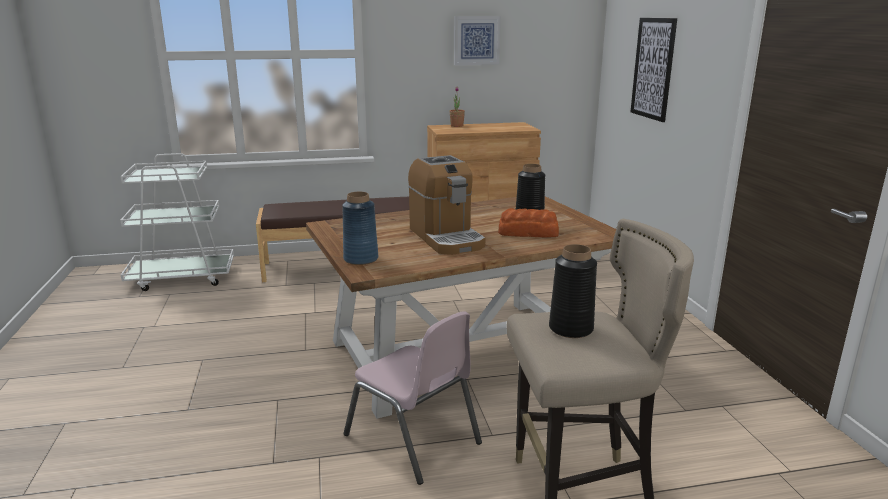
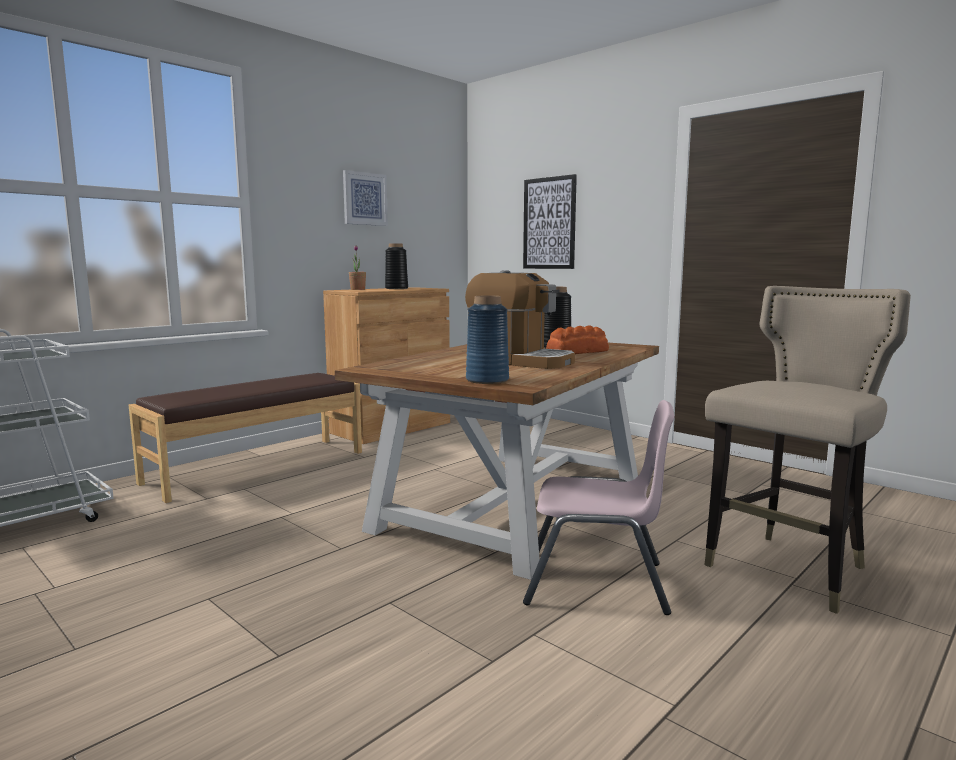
camera: 35 degrees left, 10 degrees down
(570, 329) = (785, 386): black vase -> black vase (396, 288)

